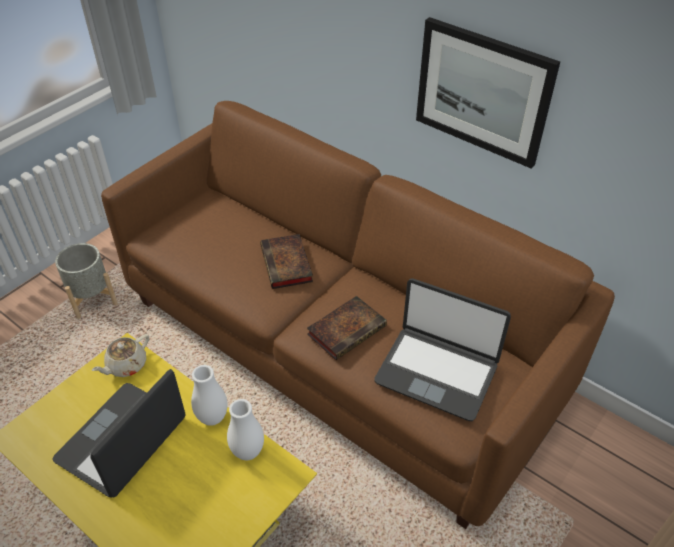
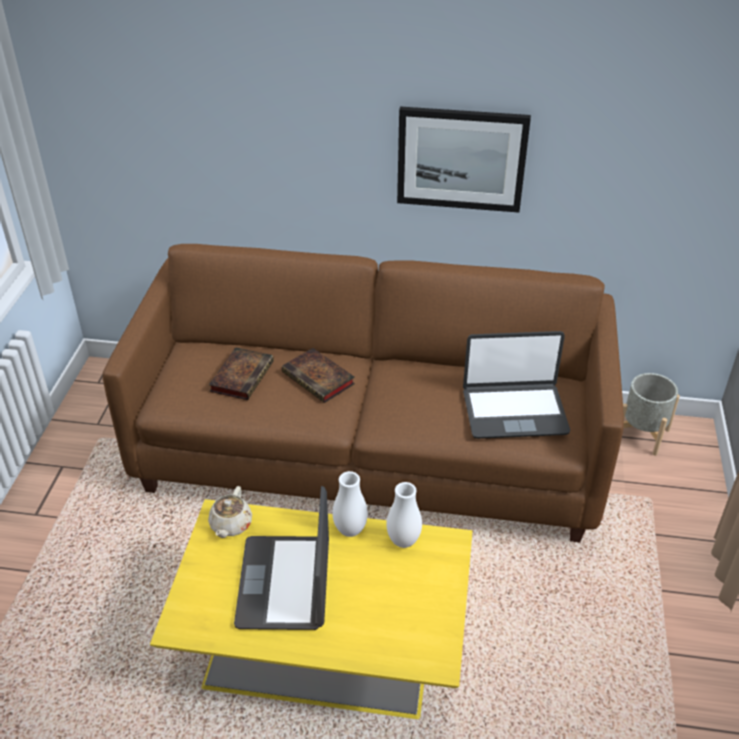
camera: 30 degrees left, 5 degrees down
(92, 299) = (84, 510): grey planter -> grey planter (641, 434)
(347, 329) = (417, 408): book -> book (242, 376)

